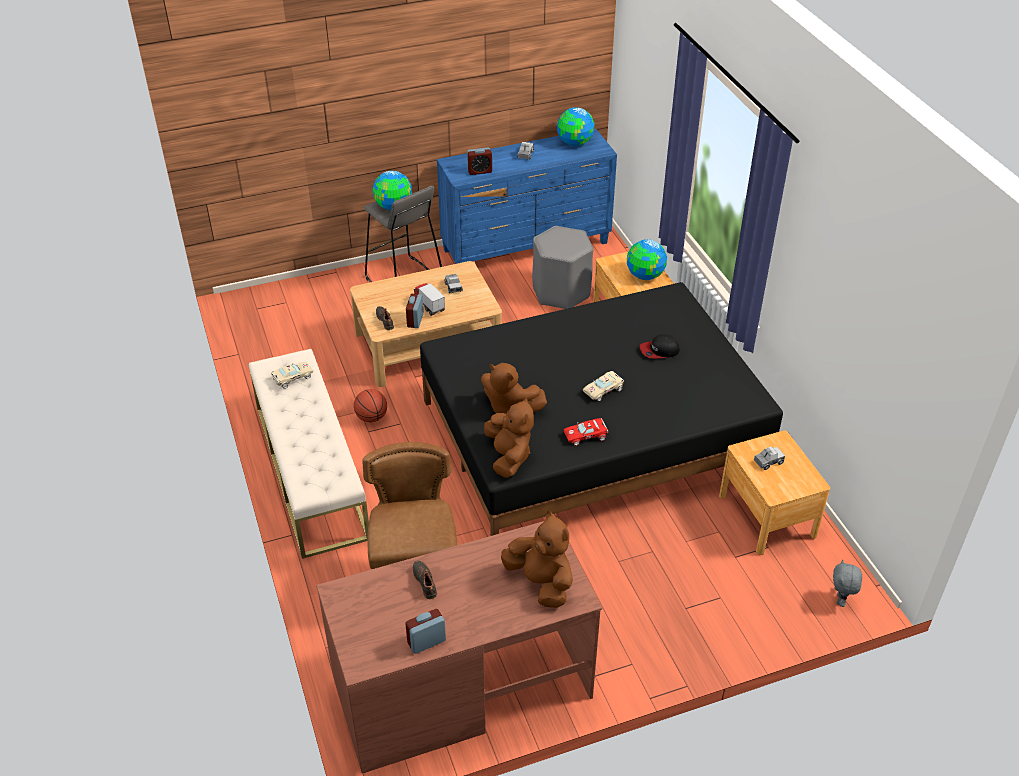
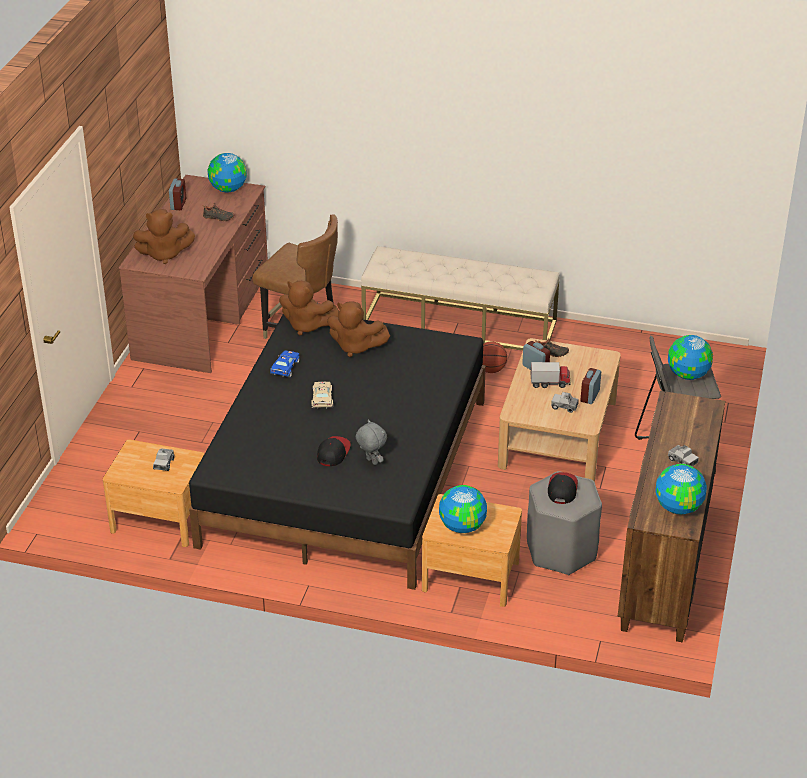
camera: 125 degrees right, 5 degrees down
(291, 378) = (516, 281): beige toy car -> none
(352, 615) = (228, 189): none -> globe
(479, 171) = (675, 417): alarm clock -> alarm clock (590, 396)
(509, 408) = (355, 347): brown plush toy -> brown plush toy turned 135 degrees counterclockwise
(526, 247) = (664, 565): blue dresser -> brown dresser
(560, 244) = (562, 489): none -> cap
(587, 435) = (285, 369): red toy car -> blue toy car
(841, 600) = (50, 507): grey plush toy -> grey plush toy (371, 461)

